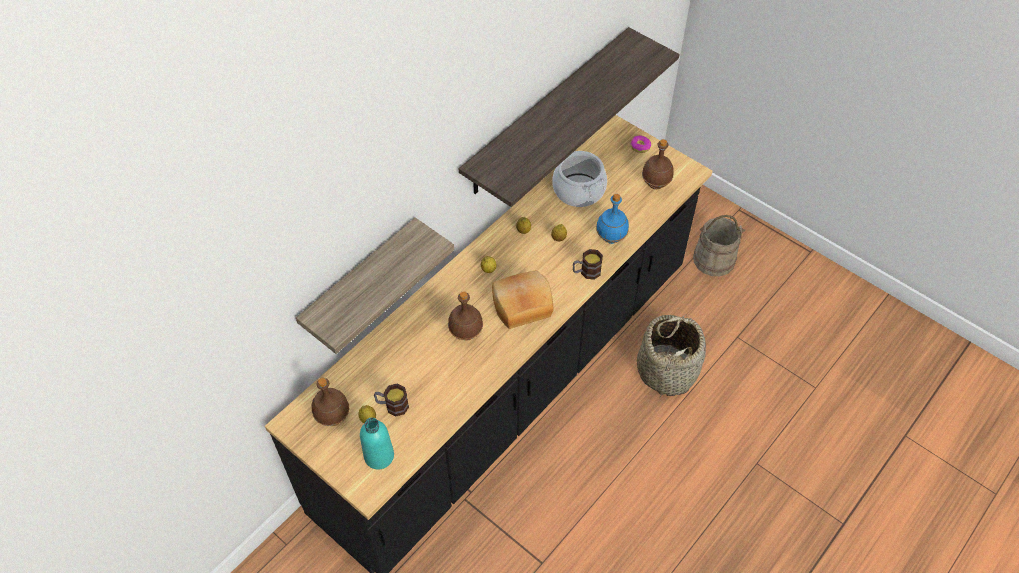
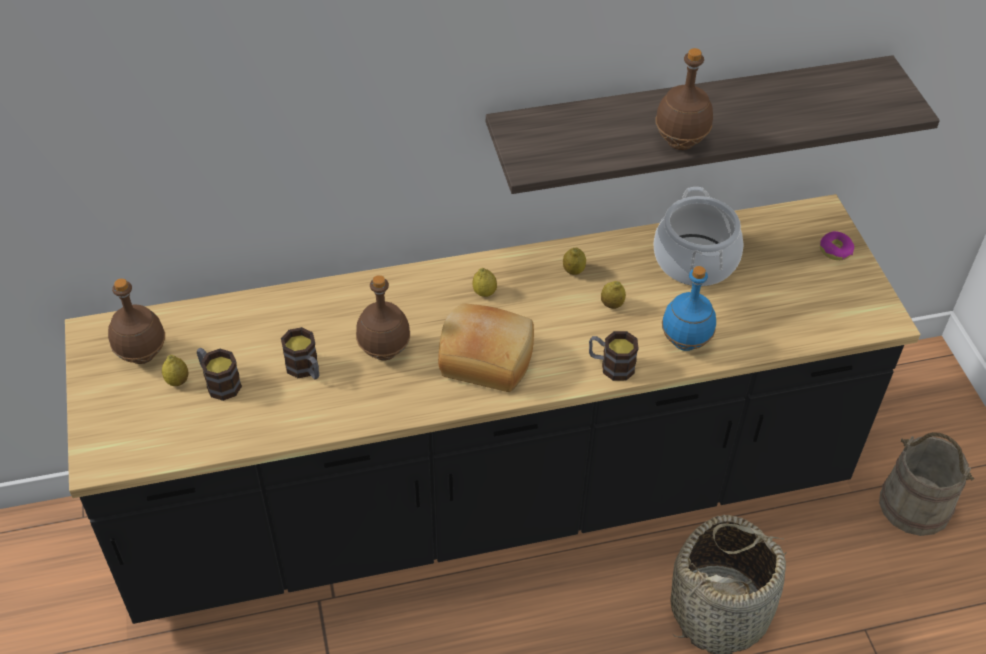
camera: 35 degrees right, 5 degrees down
(361, 282) = (272, 199): shelf -> none
(379, 456) = (148, 430): turquoise bottle -> none
(433, 369) = (306, 369): none -> mug
(655, 184) = (814, 308): brown bottle -> brown bottle (679, 142)

